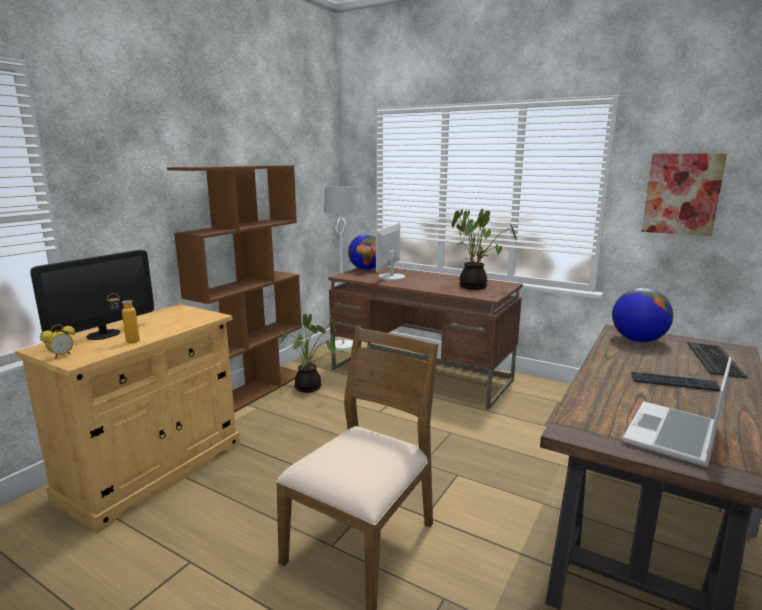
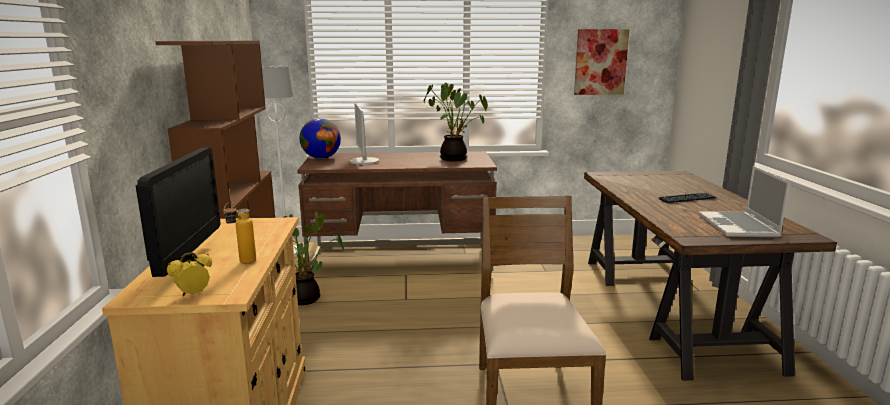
camera: 35 degrees left, 0 degrees up
(61, 356) = (193, 294): alarm clock -> alarm clock turned 135 degrees counterclockwise
(638, 340) = (622, 178): globe -> none
(715, 360) = (681, 181): keyboard -> none

